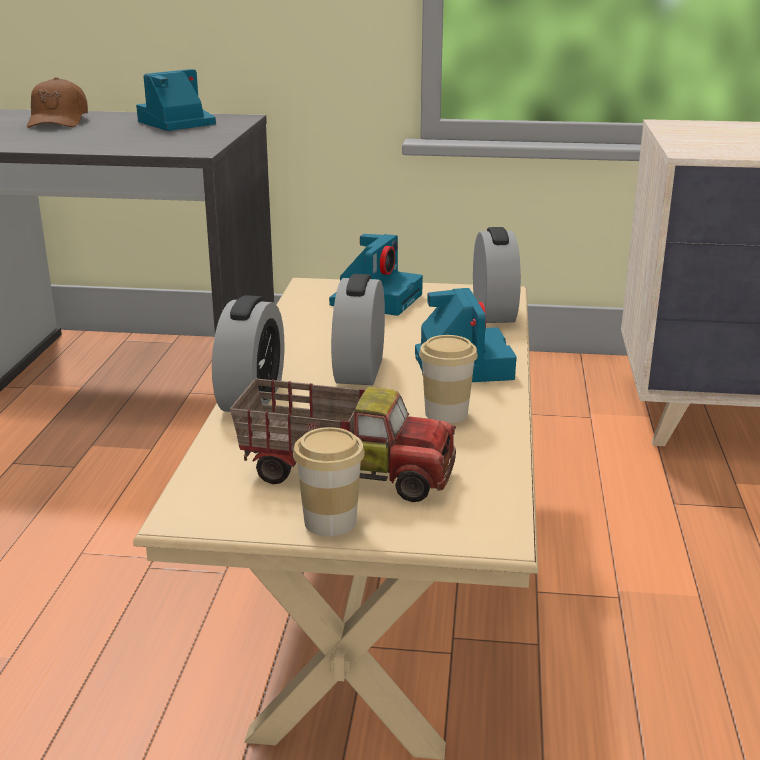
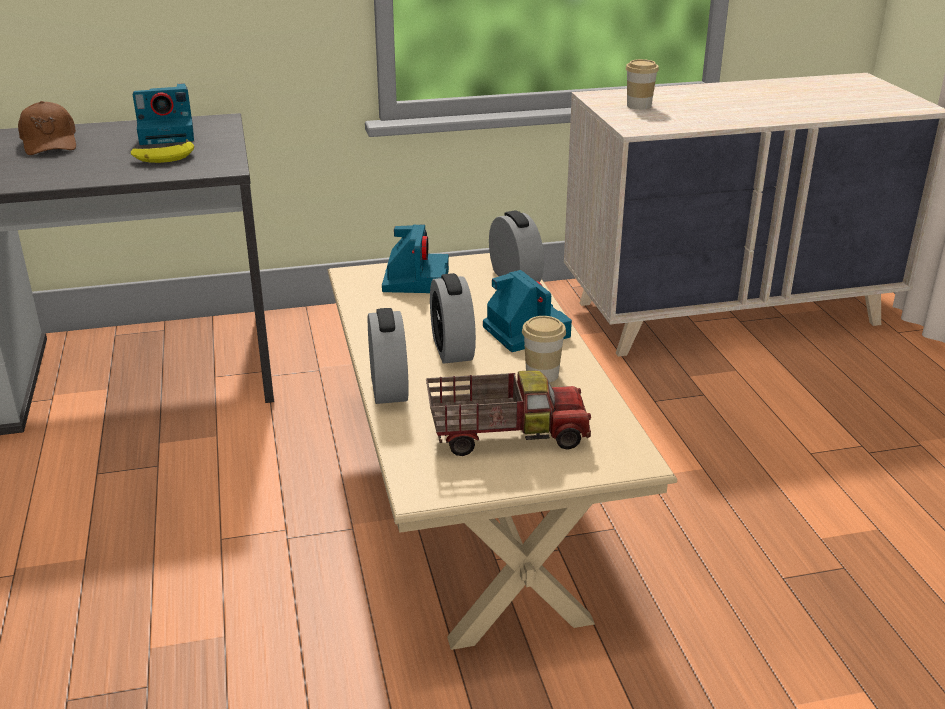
camera: 20 degrees left, 5 degrees up
(148, 138) = (164, 156): none -> banana
(175, 123) = (168, 134): camera -> camera turned 135 degrees counterclockwise
(330, 522) = (524, 476): cup -> cup (639, 106)

